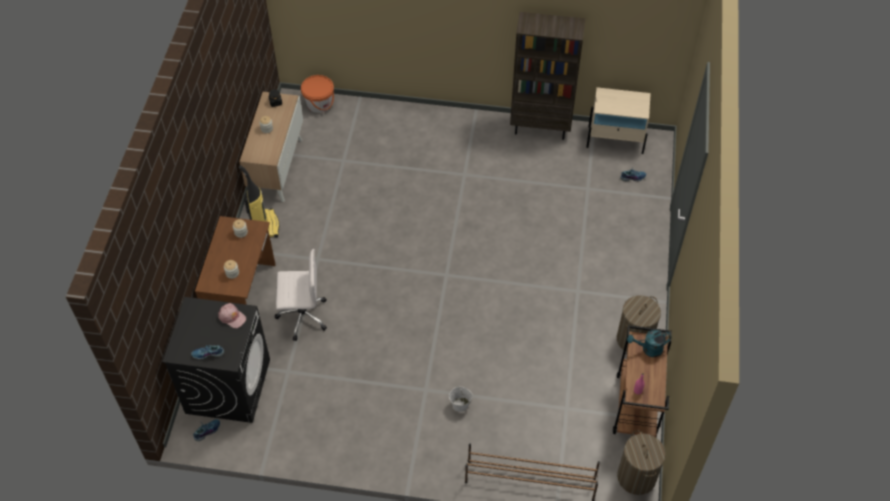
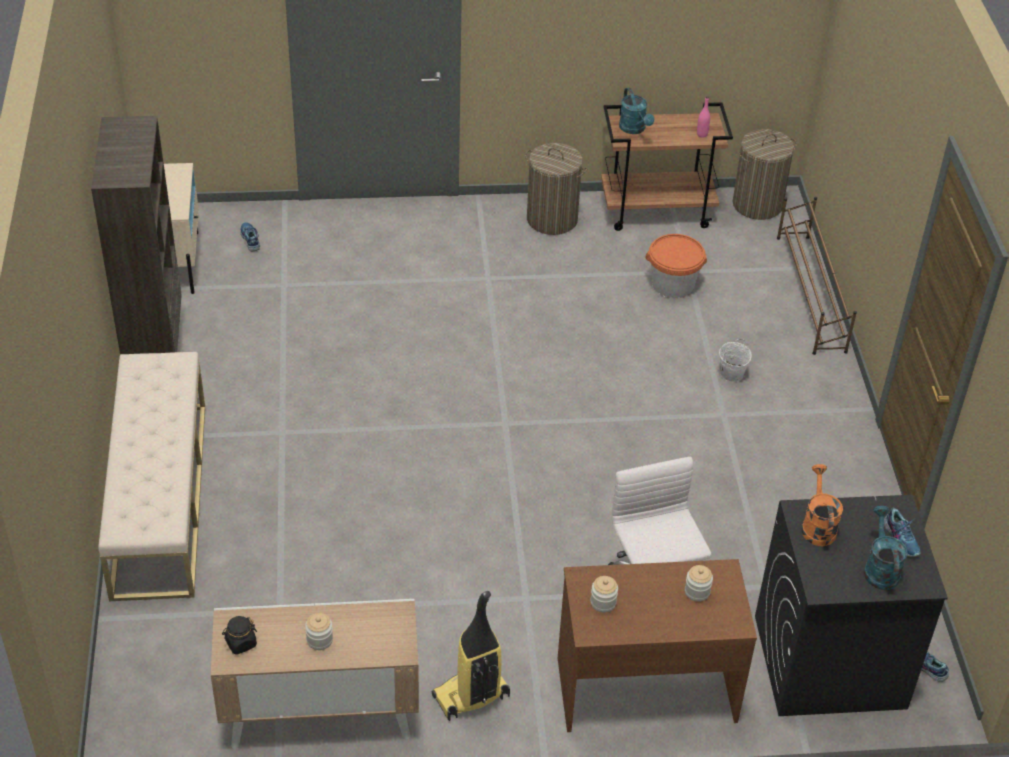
camera: 105 degrees left, 10 degrees down
(193, 336) = (880, 568): none -> turquoise watering can
(232, 317) = (817, 525): pink cap -> orange watering can
(319, 103) = (126, 684): orange bucket -> orange bucket (673, 284)
(430, 122) = (159, 498): none -> beige bench

